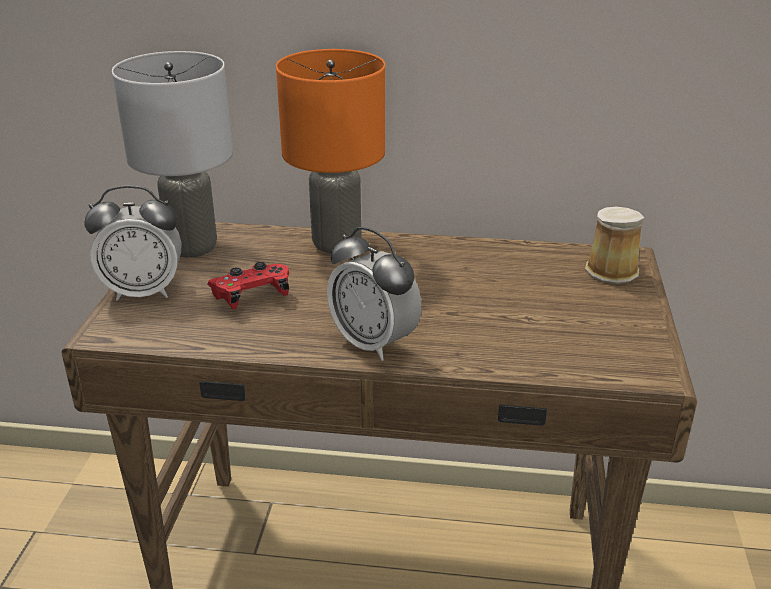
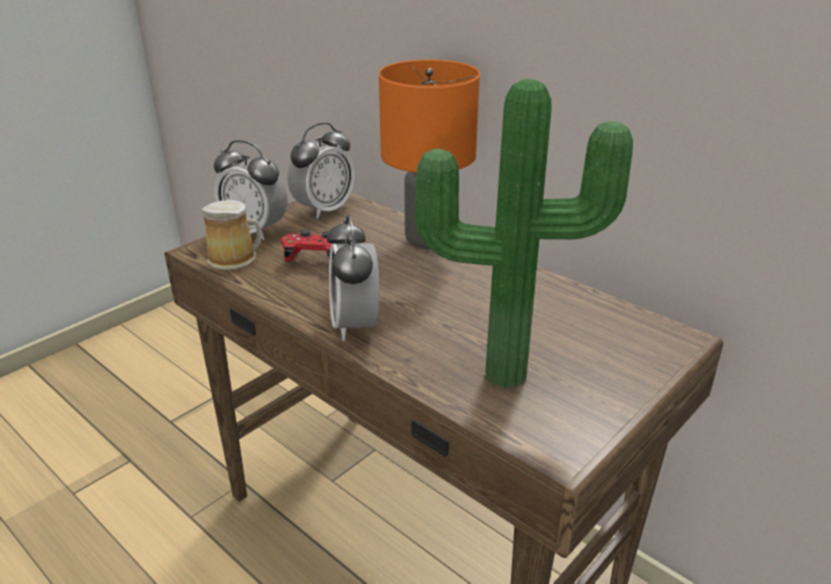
camera: 35 degrees right, 0 degrees up
(191, 246) = (324, 210): white table lamp -> alarm clock
(541, 330) = (504, 370): none -> potted plant
(613, 269) = (648, 344): mug -> mug (235, 258)

